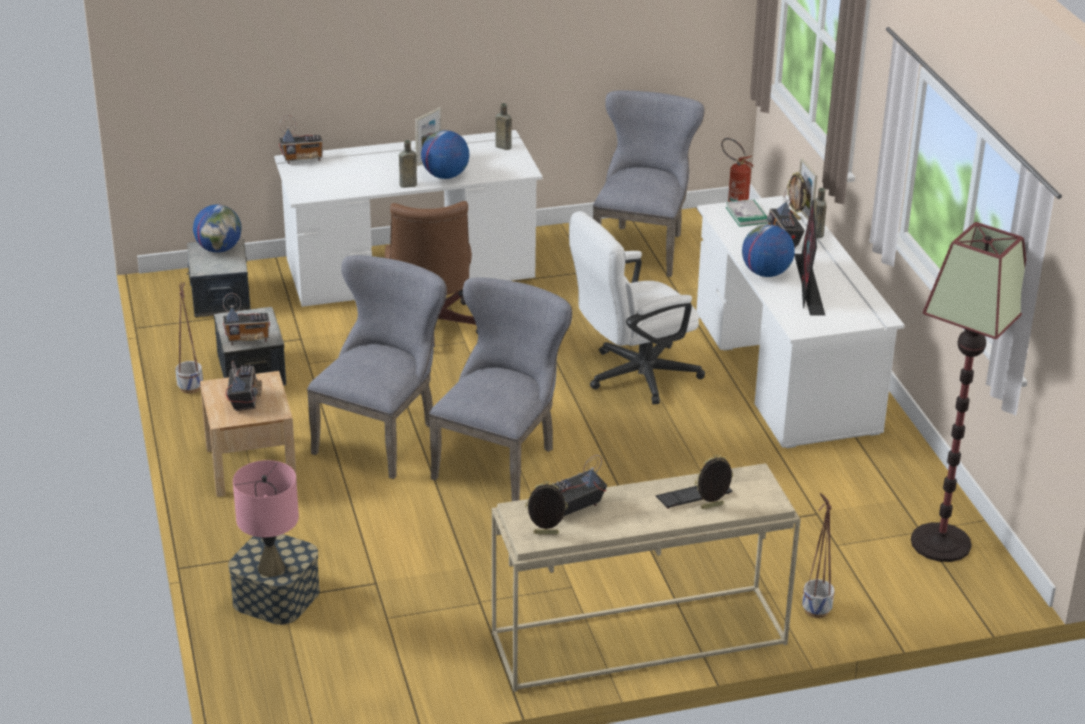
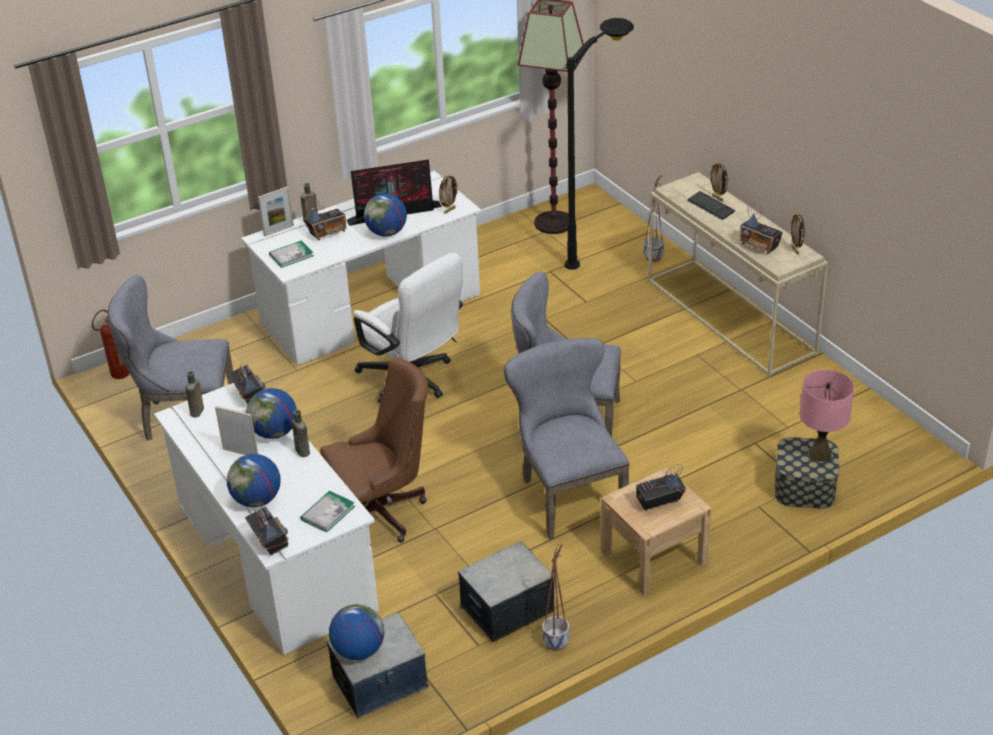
camera: 105 degrees left, 5 degrees up
(248, 339) = (525, 566): radio -> radio (249, 396)
(315, 186) = (328, 513): none -> book
(359, 160) = (257, 500): none -> globe
(381, 435) = (567, 494): grey chair -> grey chair turned 60 degrees clockwise
(795, 216) = (284, 234): picture frame -> picture frame (449, 210)
(869, 573) = (602, 244): none -> black floor lamp

